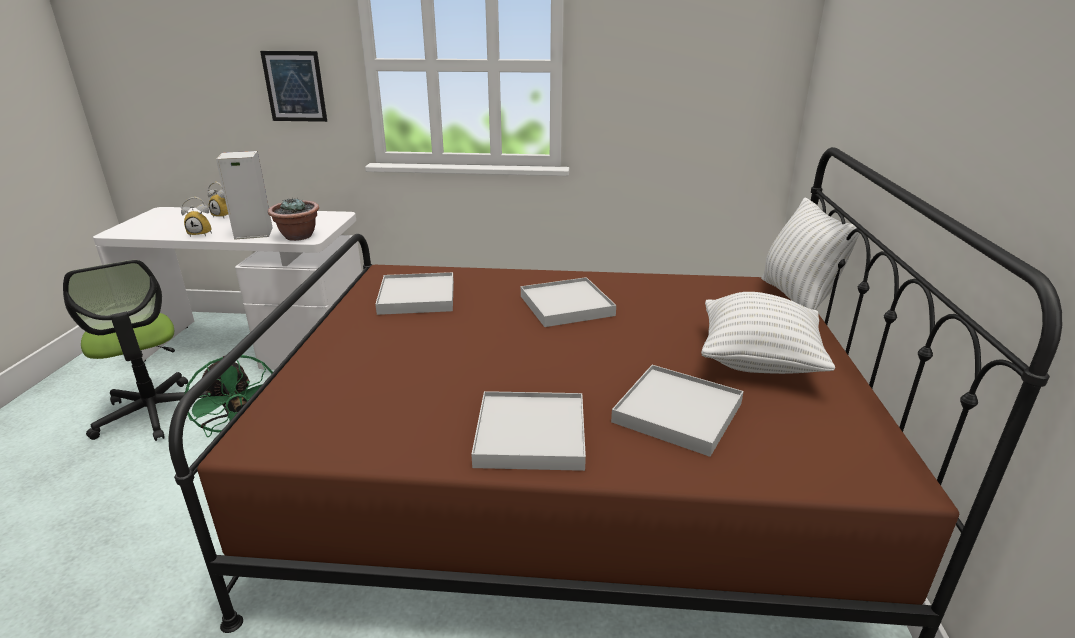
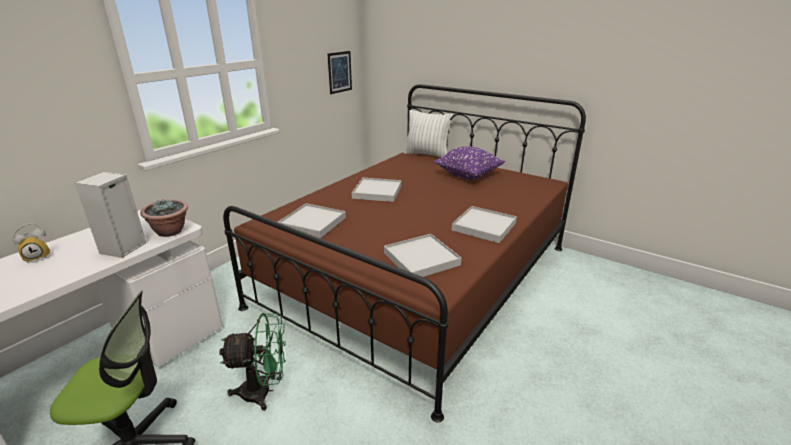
camera: 60 degrees left, 0 degrees up
(202, 234) = (72, 271): alarm clock -> none
(294, 86) = (54, 111): picture -> picture (339, 72)
(677, 413) = (491, 198): white tray -> white tray (421, 259)
(757, 361) = (468, 176): white pillow -> purple pillow

